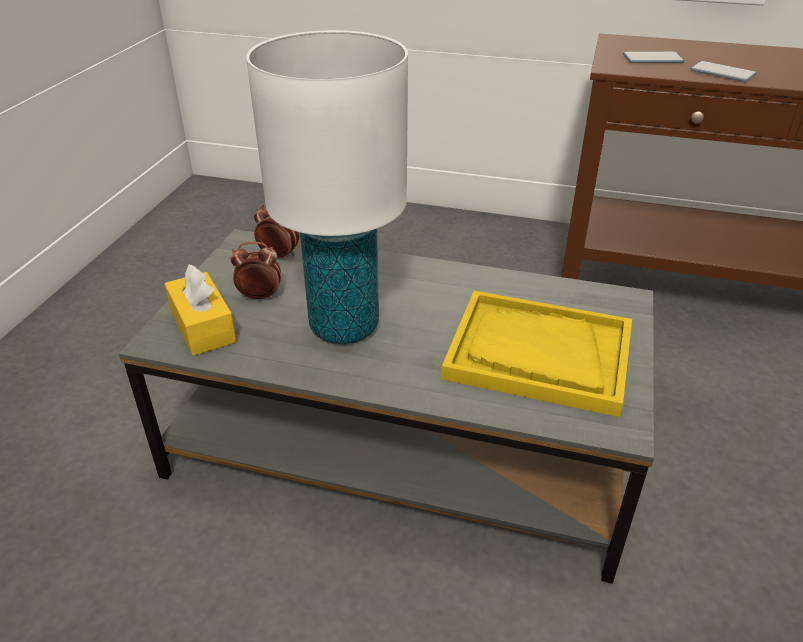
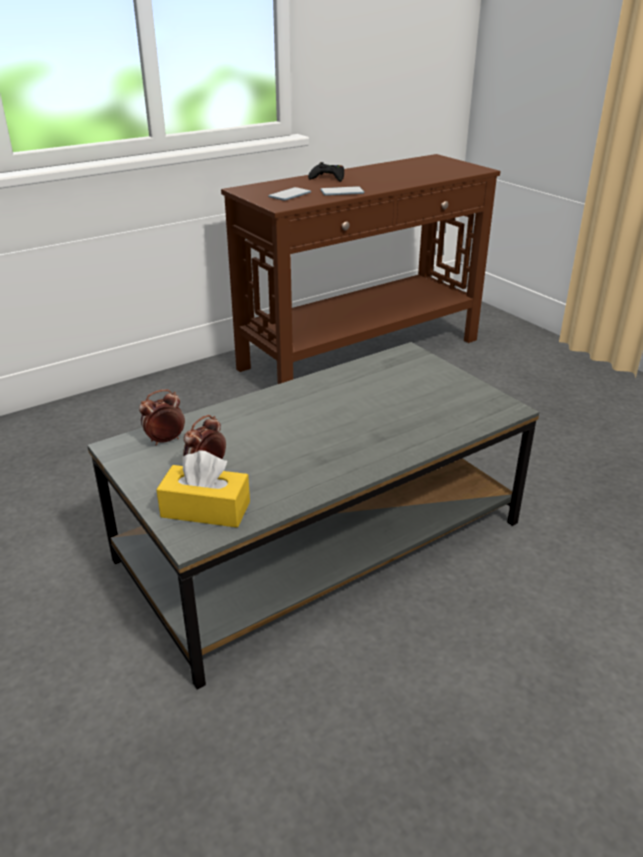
camera: 50 degrees left, 5 degrees down
(344, 326) = (297, 450): white table lamp -> none
(538, 354) = (420, 400): yellow tray -> none
(747, 52) = (328, 178): none -> black game controller

